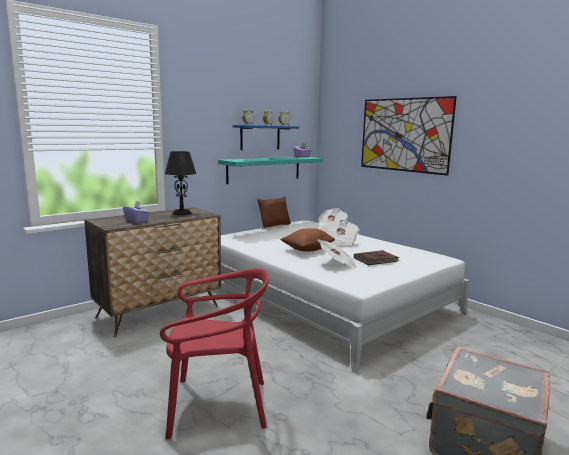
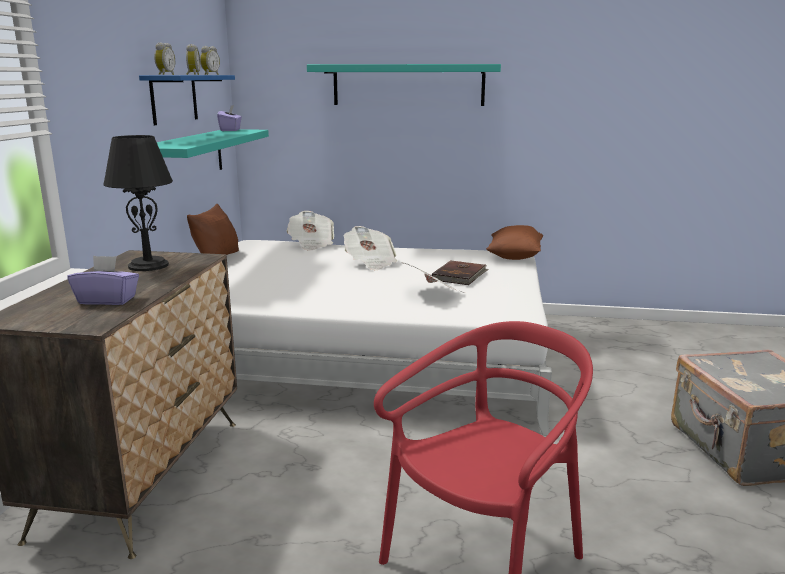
camera: 40 degrees left, 5 degrees up
(307, 250) = (354, 284): brown pillow -> brown pillow (514, 257)
(404, 135) = (408, 85): picture -> turquoise shelf

